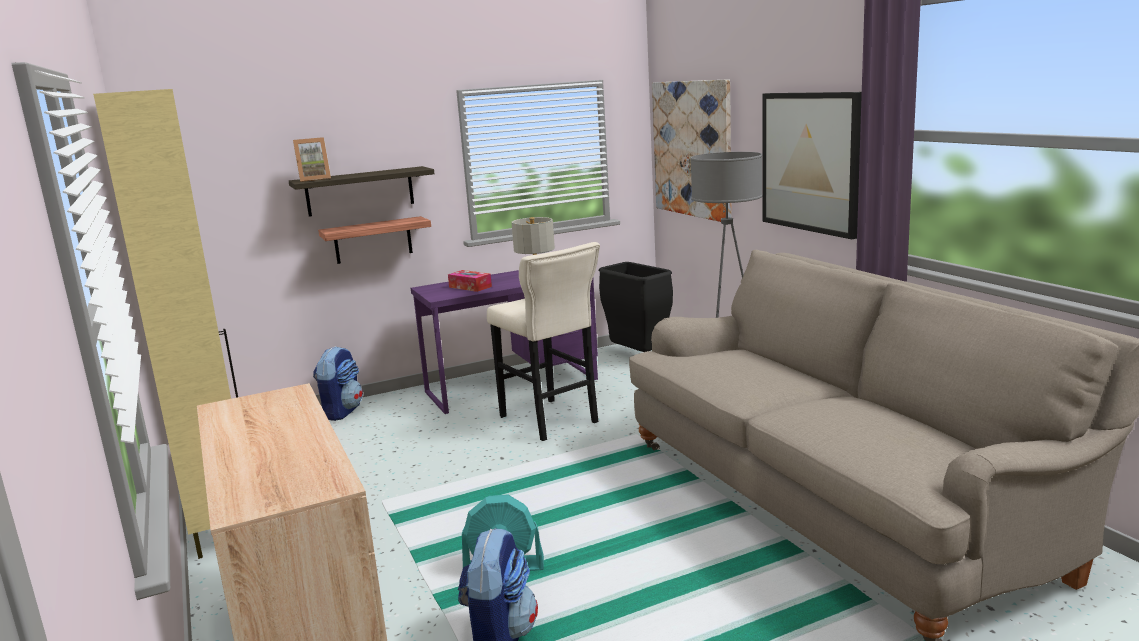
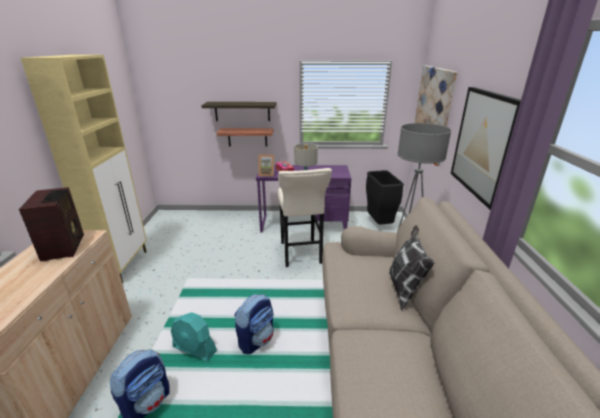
camera: 25 degrees right, 10 degrees up
(272, 410) = (65, 247): none -> radio
(314, 179) = (215, 103): picture frame -> picture frame (266, 174)
(342, 411) = (223, 216): backpack -> backpack (256, 340)
(790, 365) = (404, 289): none -> pillow

